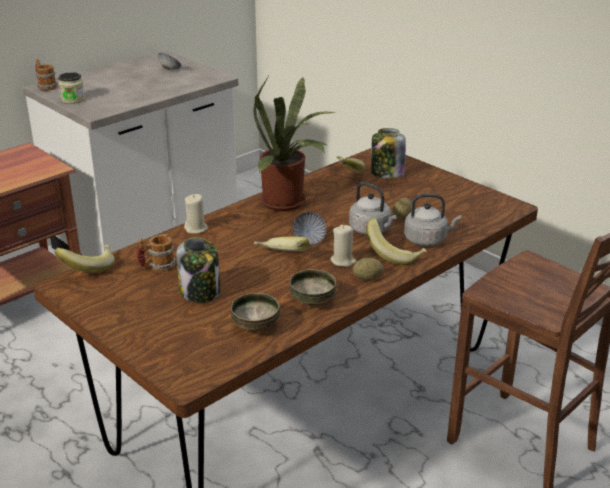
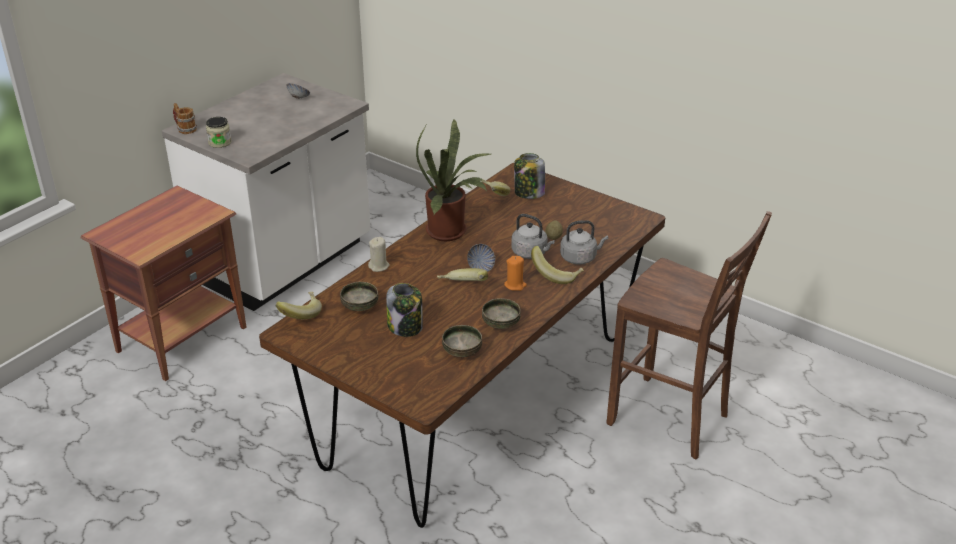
camera: 10 degrees left, 5 degrees up
(157, 267) = (359, 307): mug -> bowl
(343, 261) = (515, 285): beige candle -> orange candle
(367, 278) = (540, 299): potato -> none

